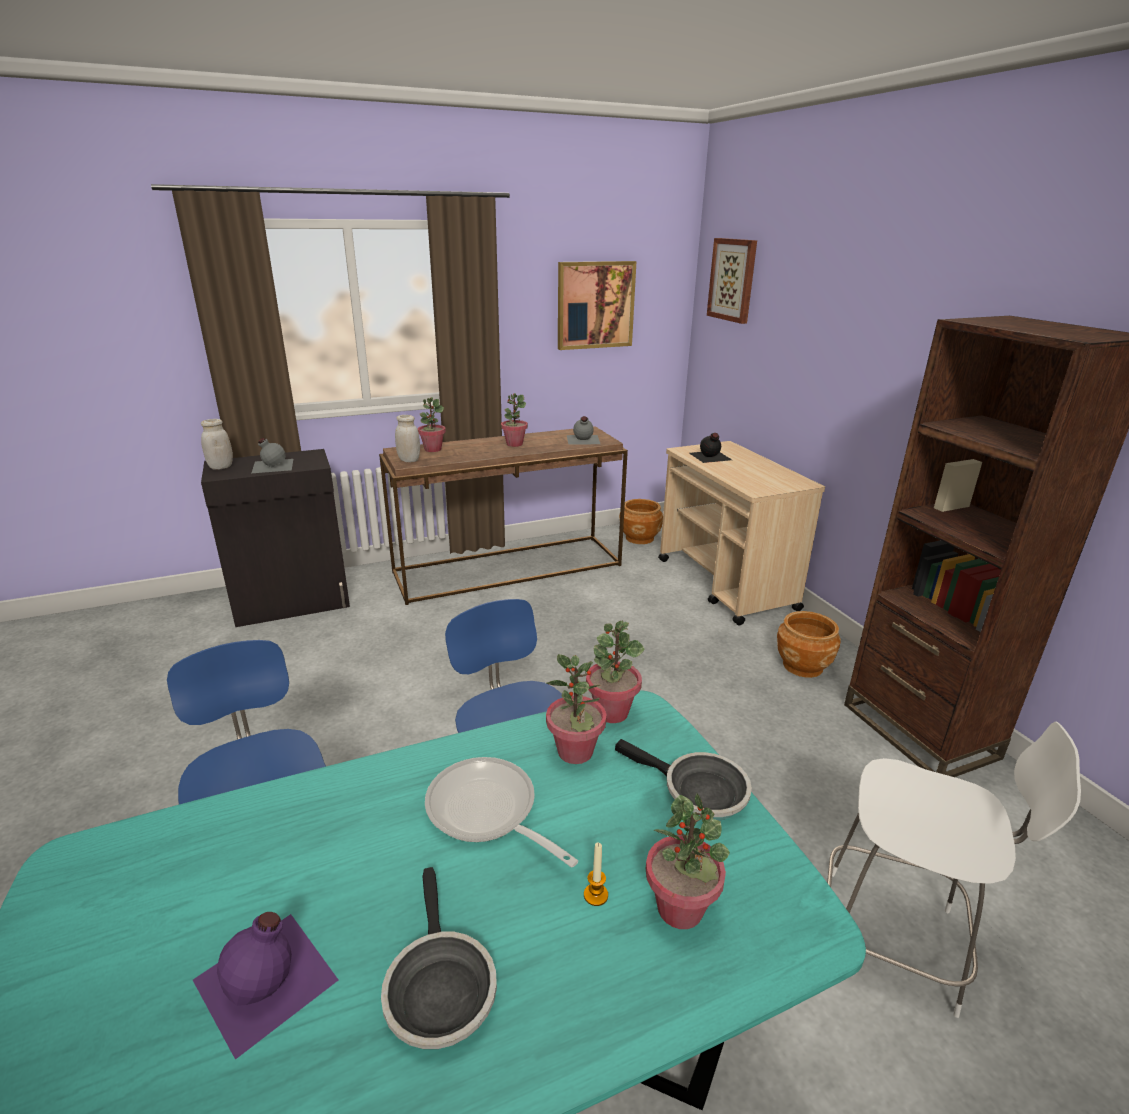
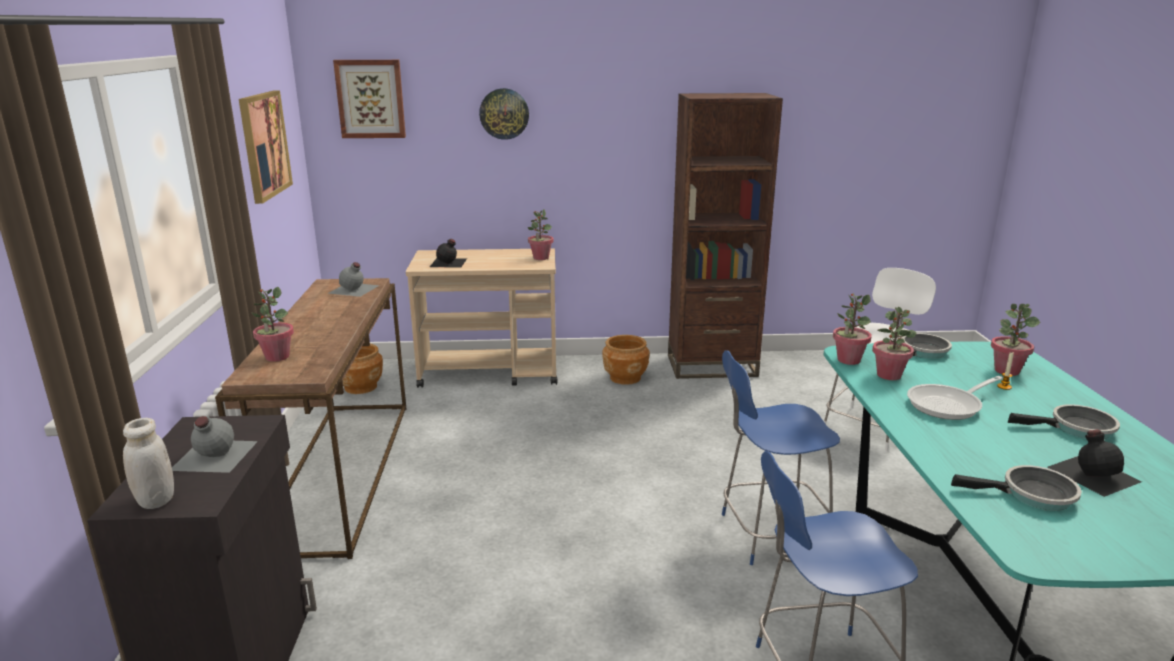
camera: 70 degrees left, 5 degrees down
(207, 883) = (1032, 495): none -> frying pan
(268, 980) = (1093, 473): purple bottle -> black bottle
(409, 460) = (301, 372): white jar -> none
(514, 444) = (322, 317): potted plant -> potted plant (540, 258)
(821, 312) = (504, 114): none -> wall clock

